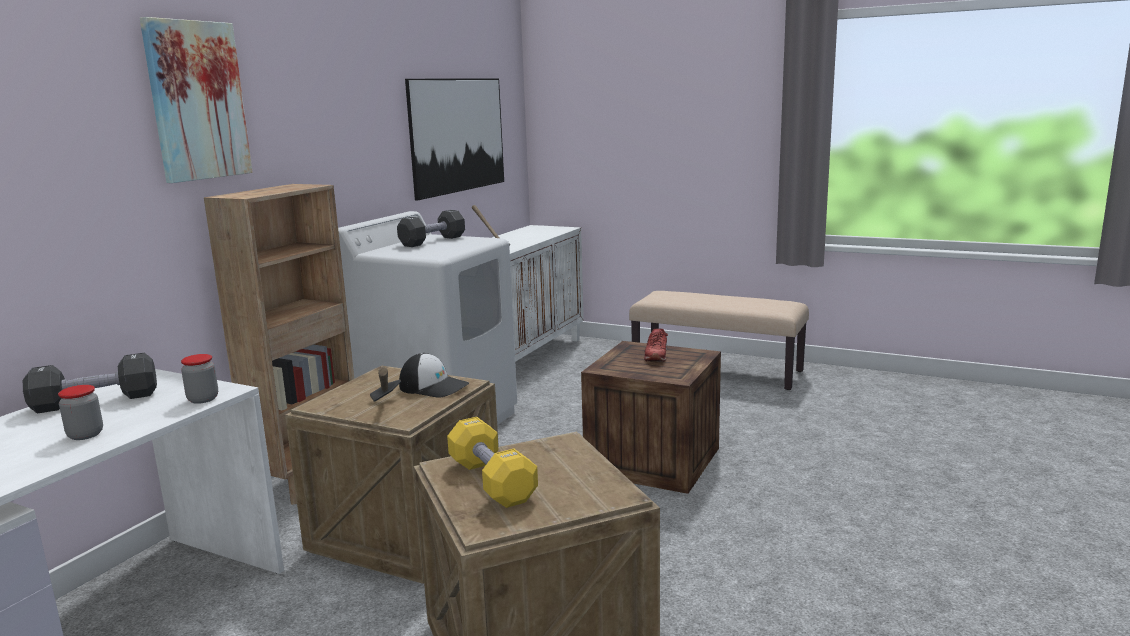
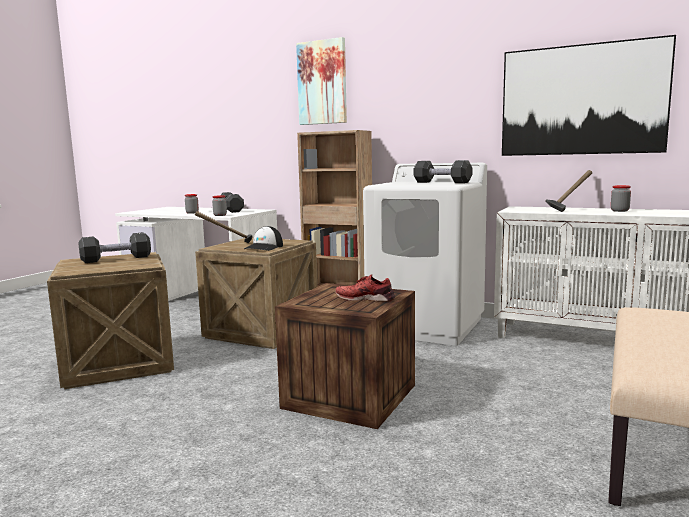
camera: 90 degrees right, 5 degrees down
(492, 481) = (116, 259): yellow dumbbell -> black dumbbell
(513, 238) = (619, 211): none -> jar

